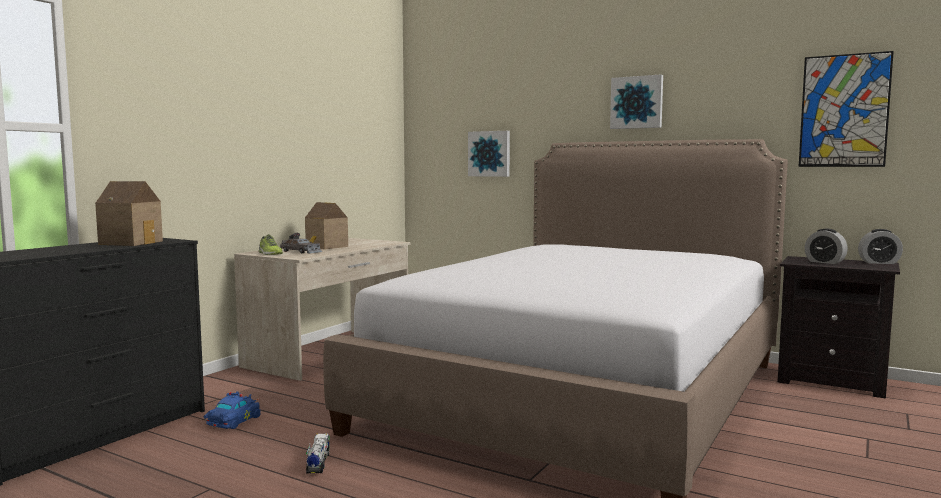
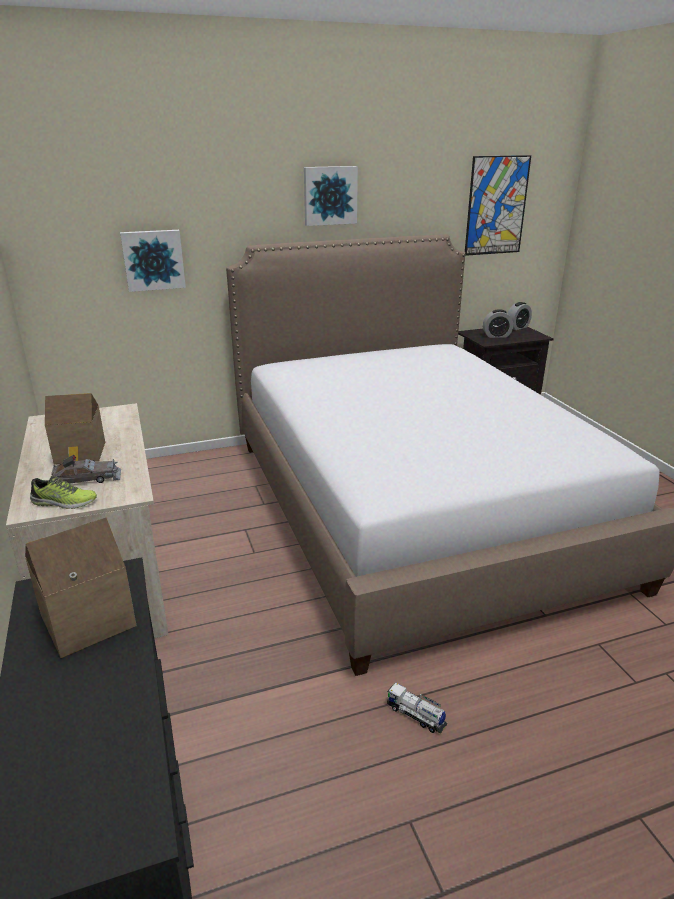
camera: 50 degrees left, 20 degrees up
(232, 421) = (235, 737): blue toy car -> none

